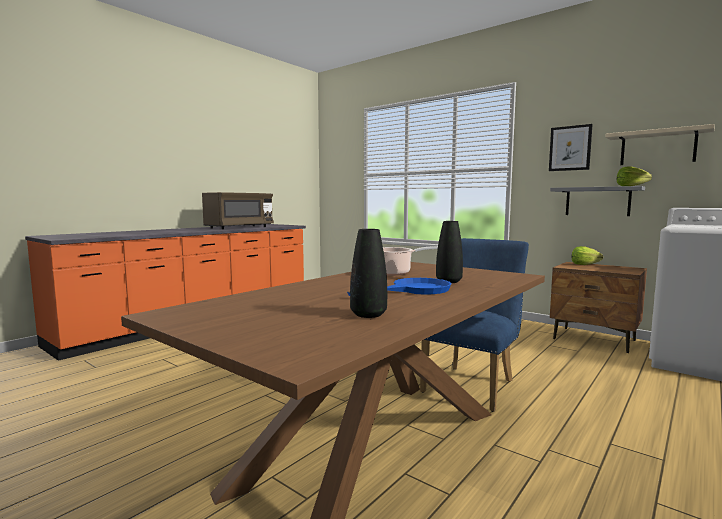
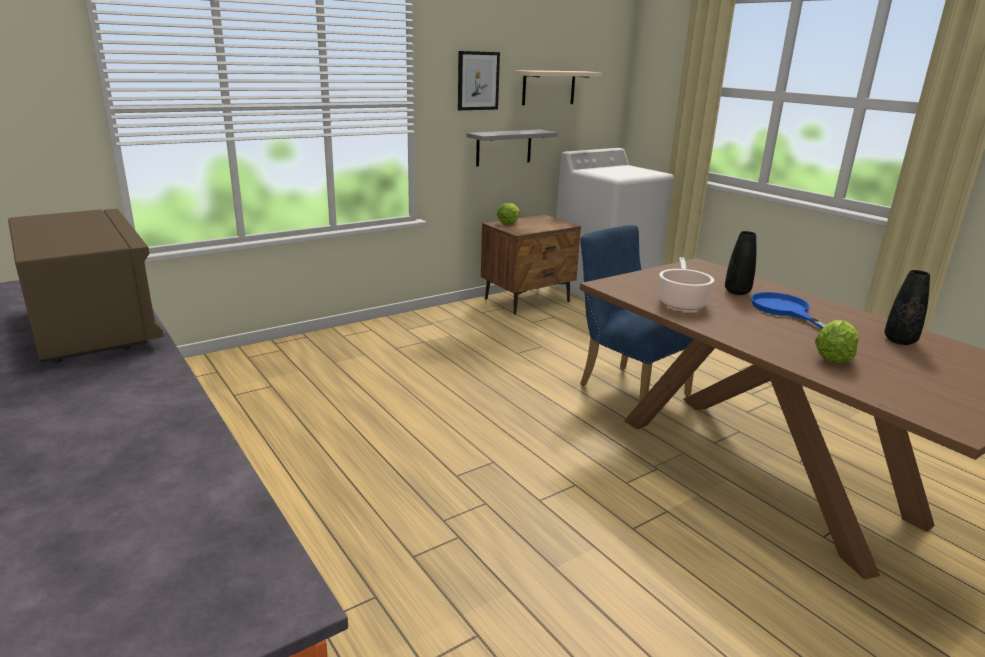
camera: 75 degrees left, 15 degrees up
(630, 186) = (537, 130): lettuce -> lettuce (834, 357)

